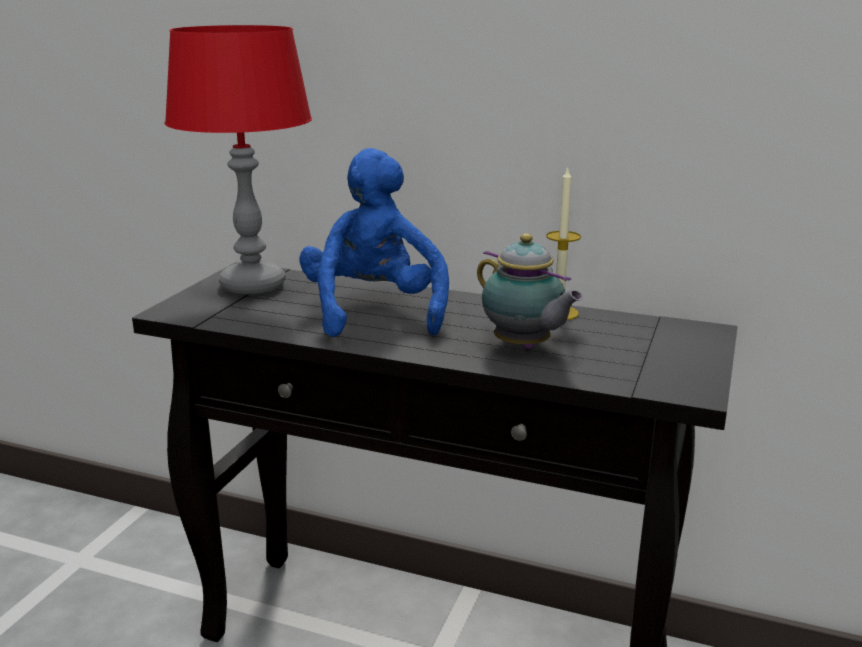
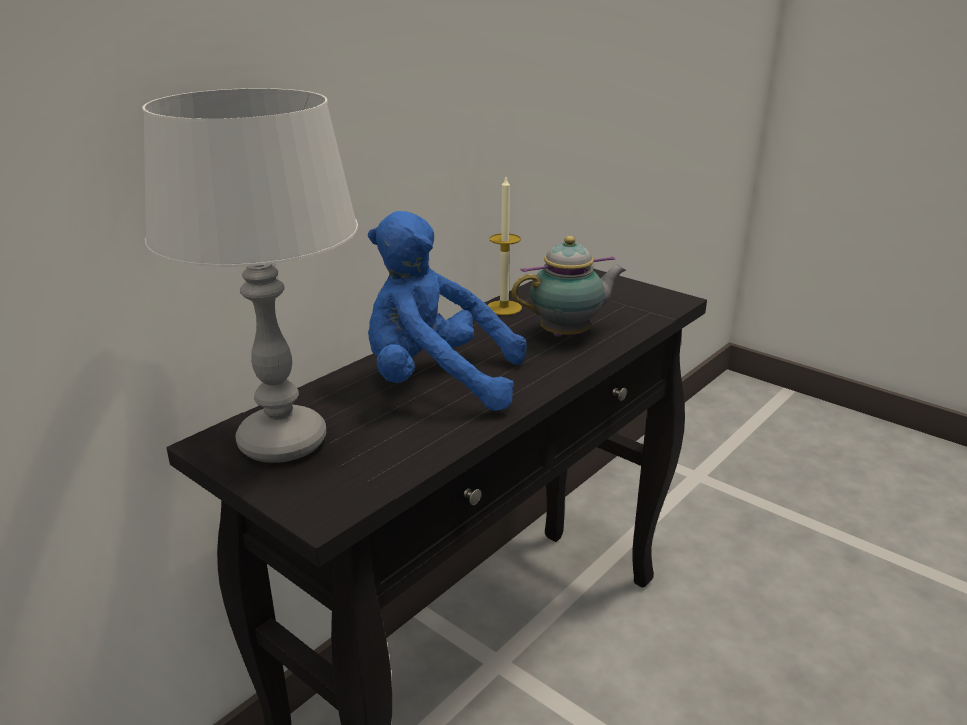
camera: 70 degrees left, 5 degrees up
(252, 285) = (281, 442): red table lamp -> grey table lamp

